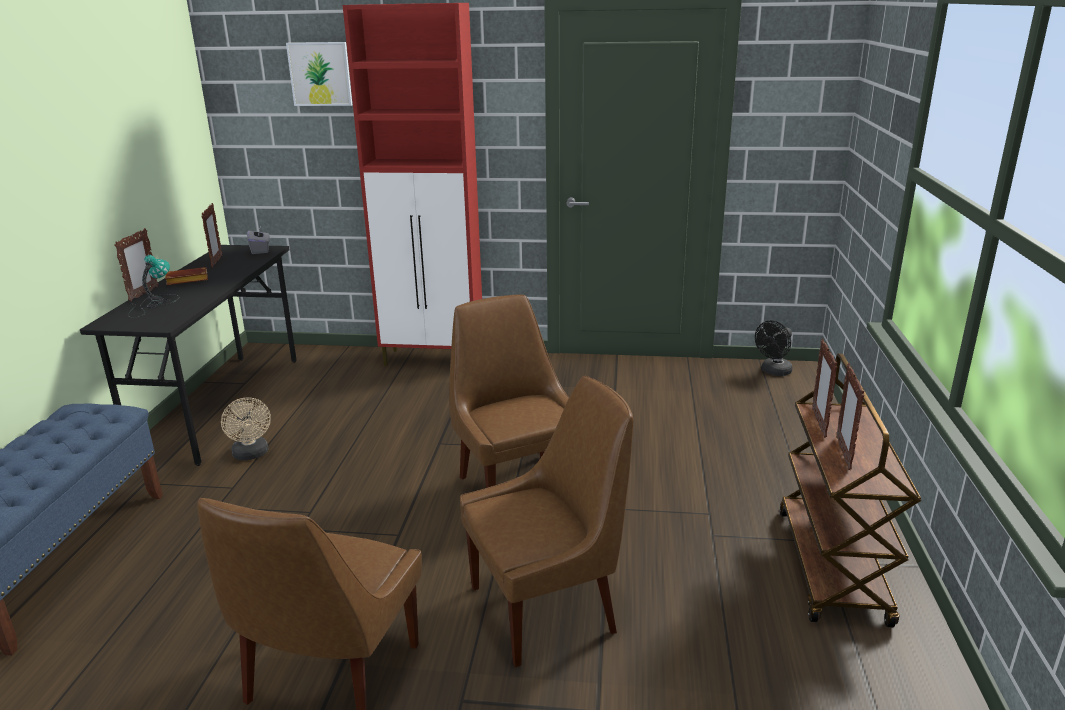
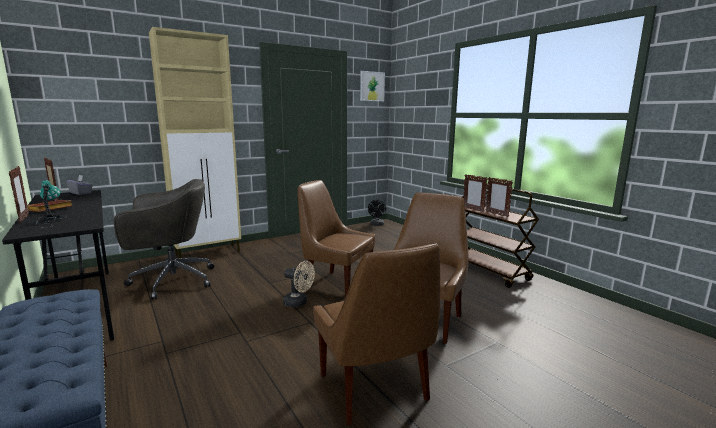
camera: 40 degrees left, 10 degrees down
(252, 455) = (150, 322): beige fan -> beige fan (299, 303)
(320, 74) = (117, 74): picture -> picture (372, 86)
(339, 396) = (170, 281): none -> grey office chair
(434, 359) = (209, 253): red cabinet -> beige cabinet

